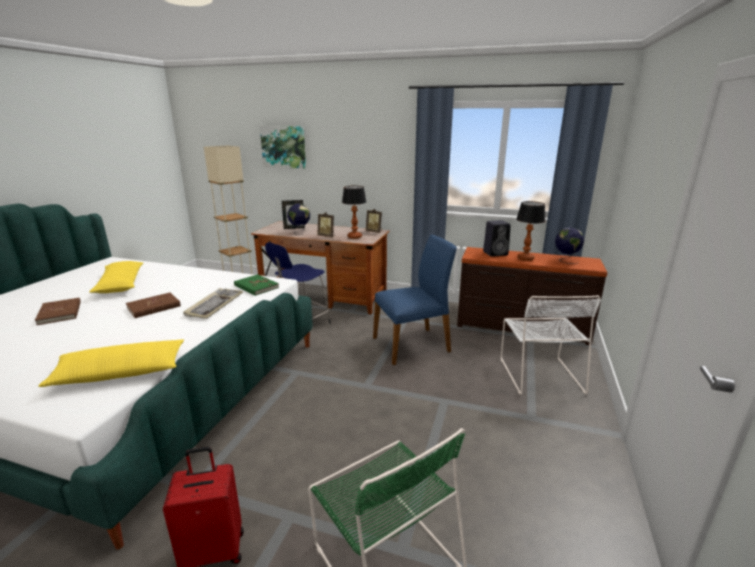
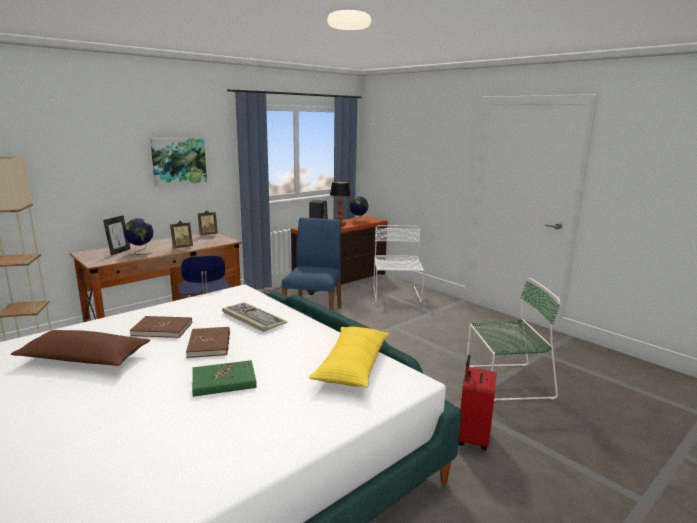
camera: 60 degrees left, 5 degrees down
(60, 313) = (129, 398): brown book -> brown book (162, 329)
(120, 284) = (84, 359): yellow pillow -> brown pillow
(256, 287) = (235, 299): green book -> green book (224, 381)
(284, 147) = (72, 154): picture -> picture (178, 161)
(354, 237) = (207, 241): table lamp -> none
(539, 373) = (396, 295): white chair -> white chair turned 120 degrees counterclockwise

